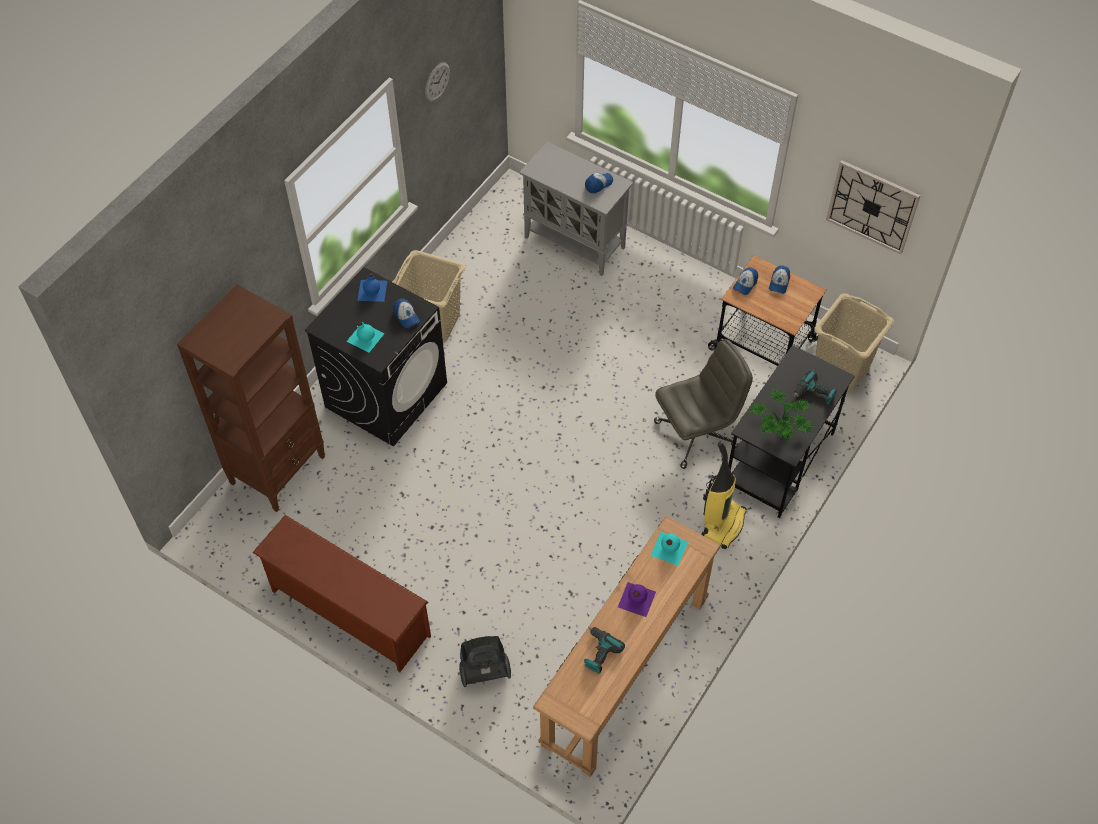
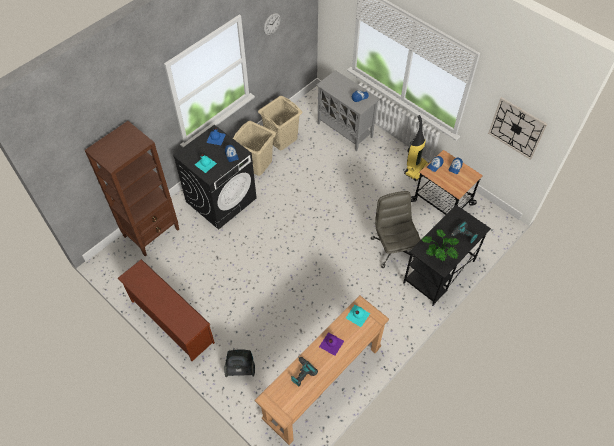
camera: 10 degrees right, 0 degrees up
(696, 433) = (393, 248): grey office chair -> grey office chair turned 90 degrees counterclockwise
(722, 523) = (398, 304): vacuum cleaner -> vacuum cleaner (416, 169)
(842, 368) = (486, 223): beige laundry basket -> beige laundry basket (281, 139)

